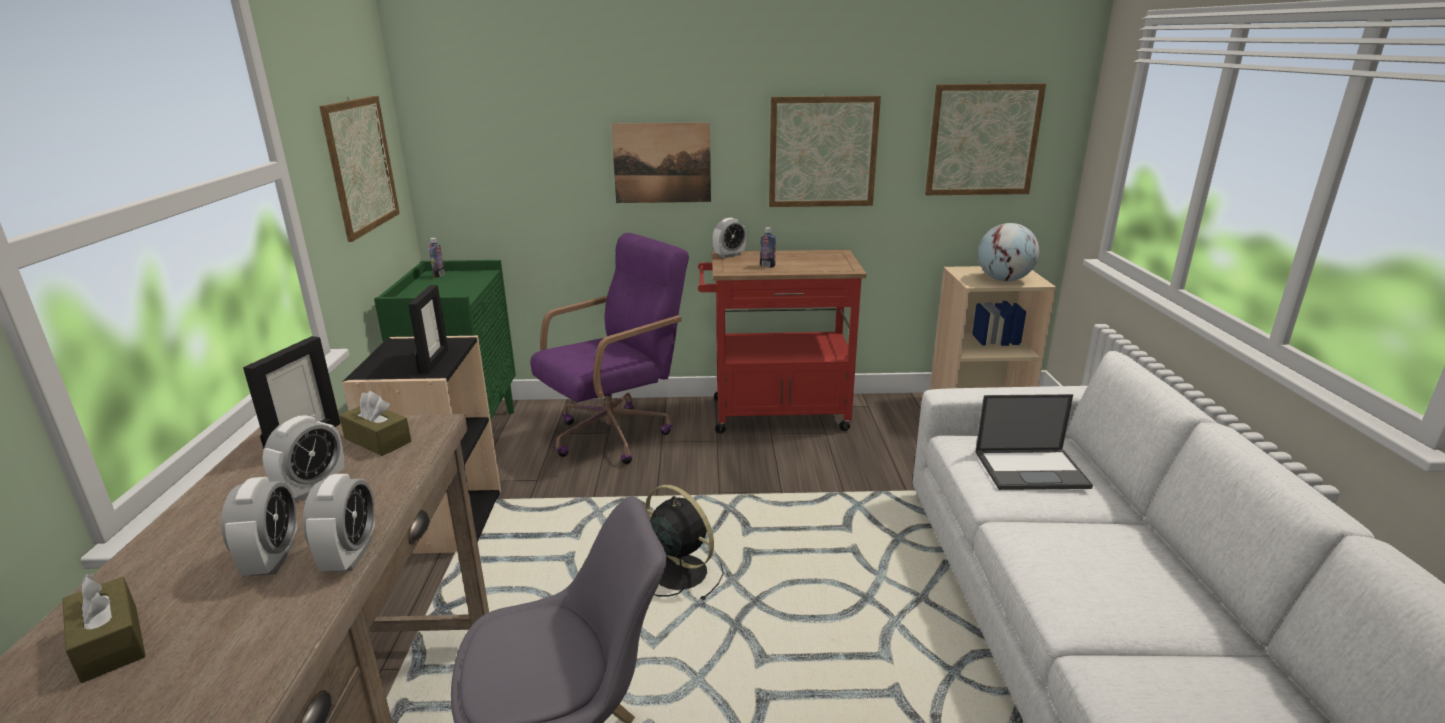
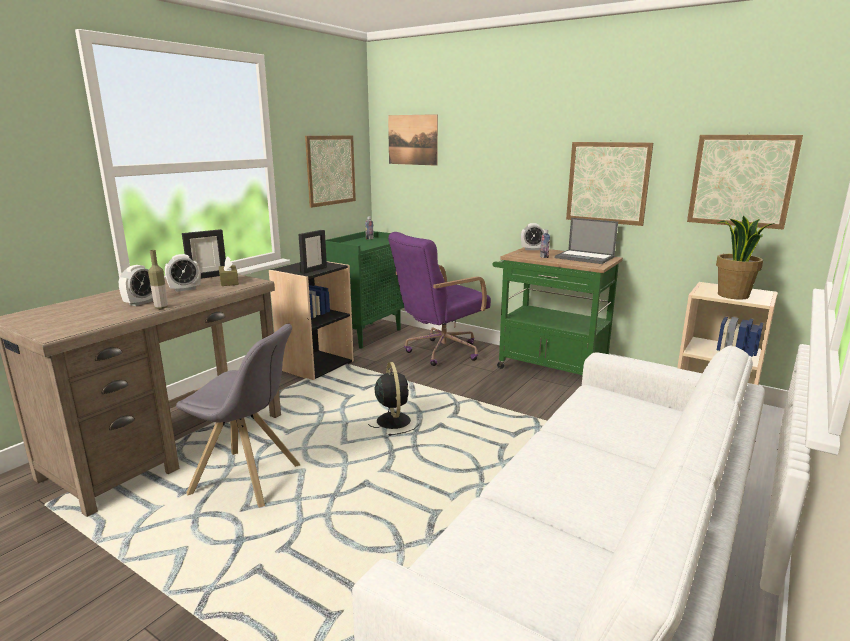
camera: 35 degrees right, 5 degrees down
(110, 643) = (74, 308): brown tissue box -> none
(350, 556) = (161, 307): alarm clock -> bottle
(617, 434) = (440, 353): purple office chair -> purple office chair turned 150 degrees clockwise
(662, 163) = (501, 183): picture -> picture (412, 140)
(774, 415) = (548, 369): red cart -> green cart
(1004, 280) = (733, 295): globe -> potted plant
(1032, 469) = (620, 416): laptop -> laptop (585, 257)

